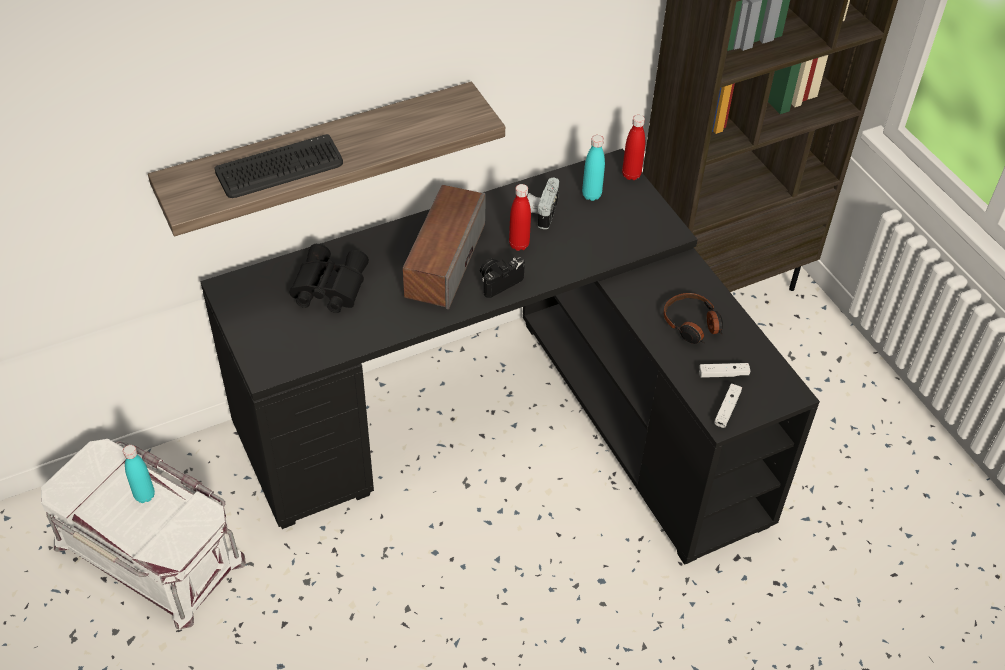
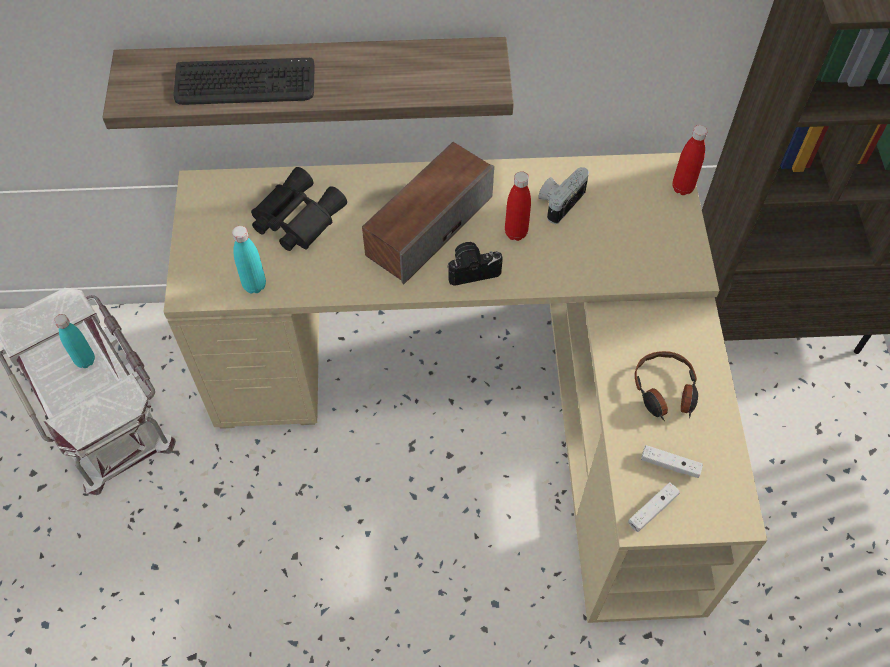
camera: 25 degrees right, 10 degrees up
(513, 422) = (488, 398): black desk -> beige desk
(591, 195) = (625, 198): turquoise bottle -> turquoise bottle (254, 285)

